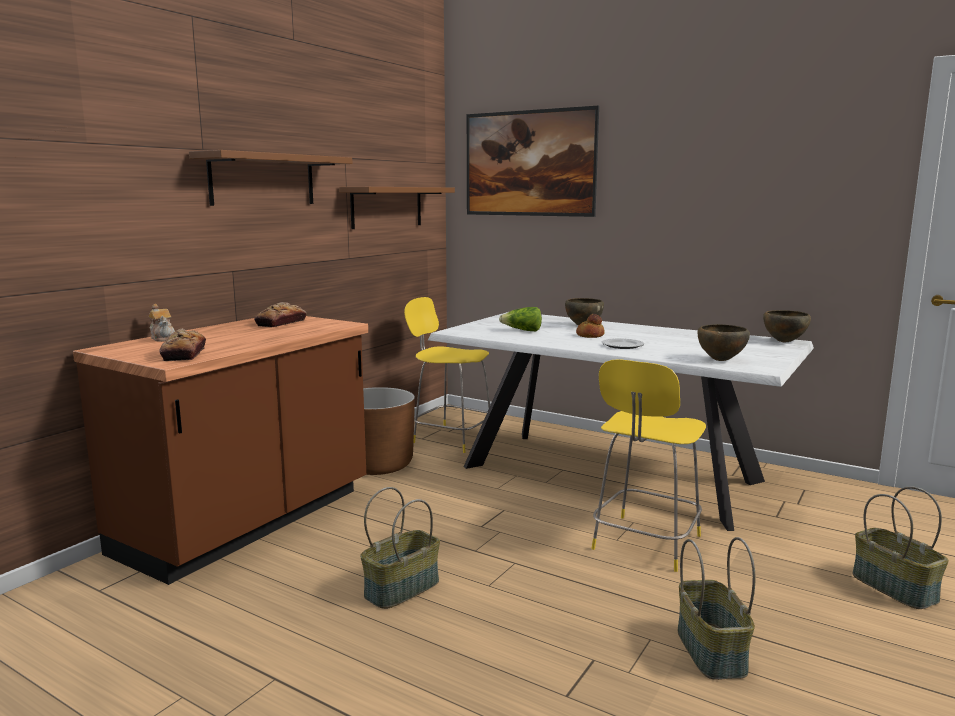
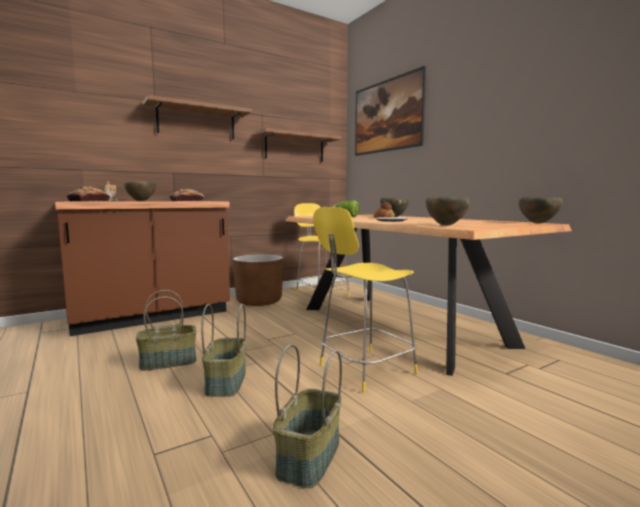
camera: 25 degrees right, 5 degrees down
(225, 335) = (141, 201): none -> brown bowl
(609, 474) = (398, 325): white dining table -> brown dining table
(895, 588) = (572, 456): basket -> basket (227, 382)

